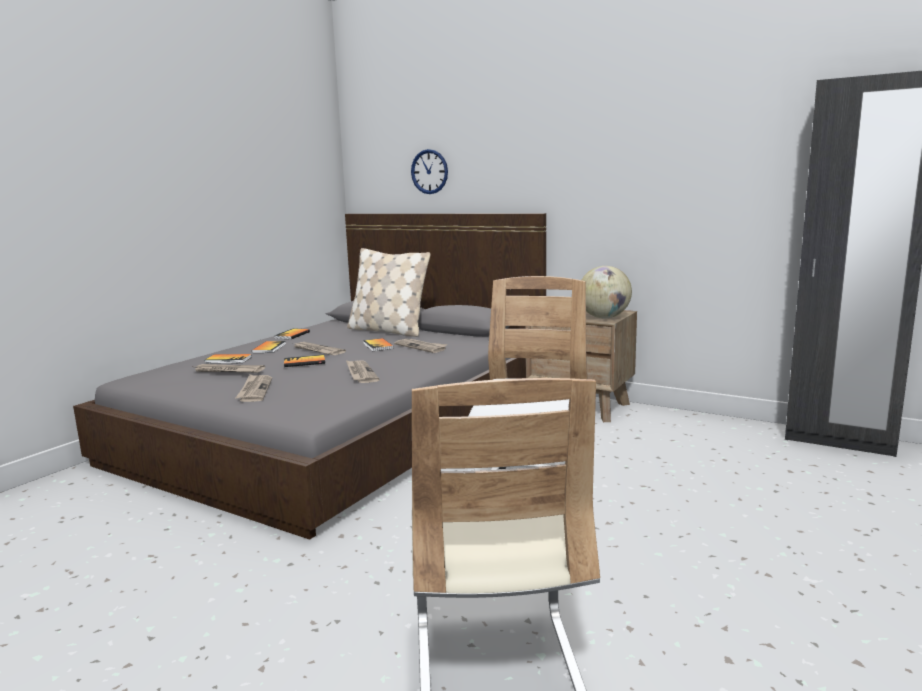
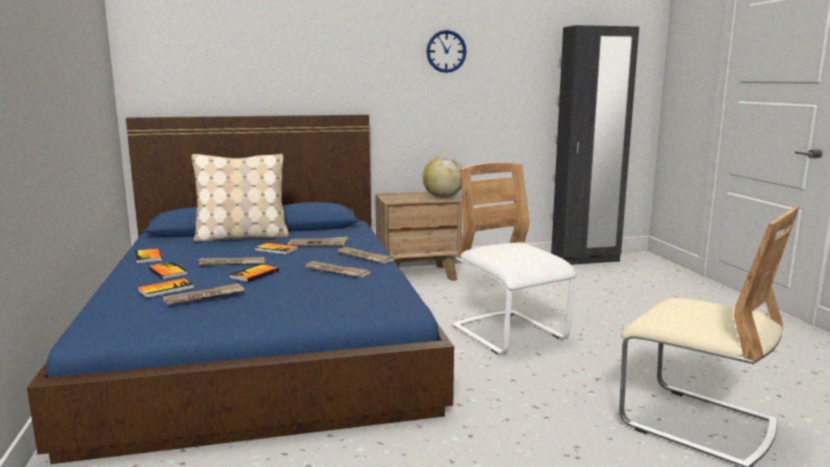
camera: 45 degrees left, 0 degrees up
(254, 390) = (286, 304): newspaper -> newspaper (363, 257)
(345, 423) = (262, 334): grey bed -> blue bed
(429, 171) = (237, 74): wall clock -> wall clock (446, 51)

